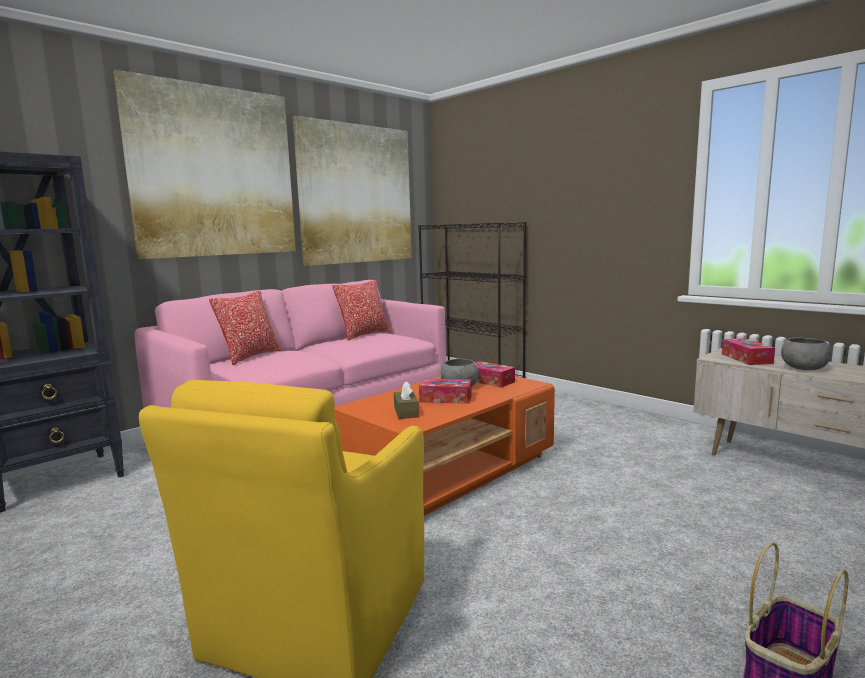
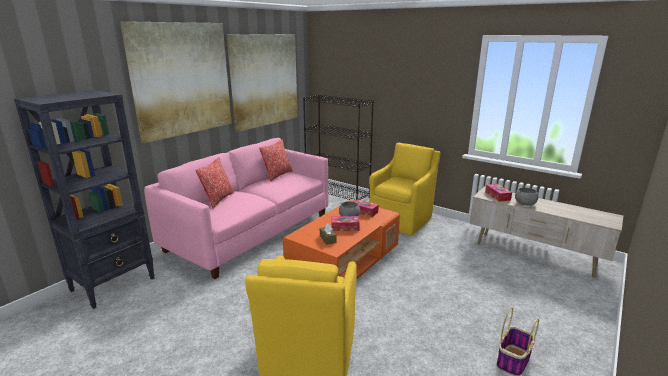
camera: 10 degrees left, 10 degrees up
(572, 415) = (402, 220): none -> yellow armchair

